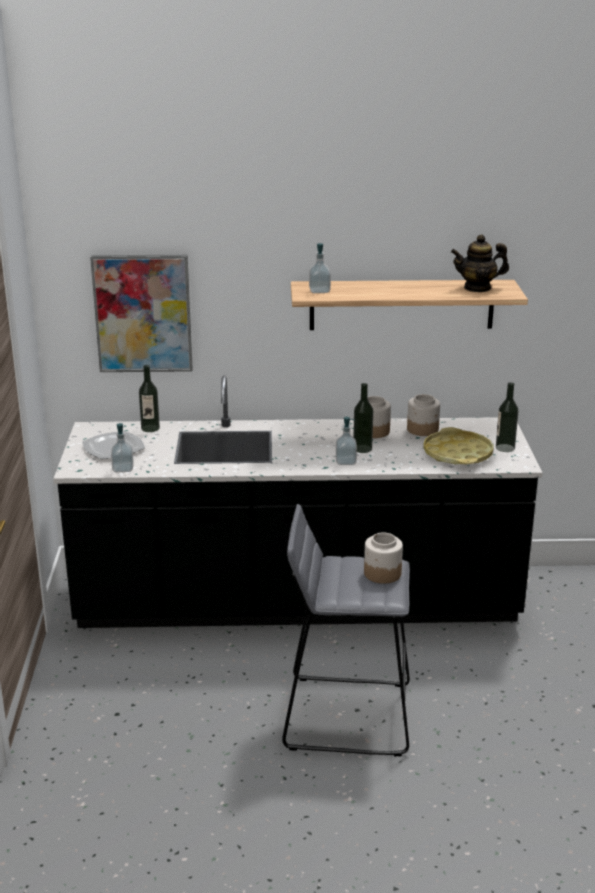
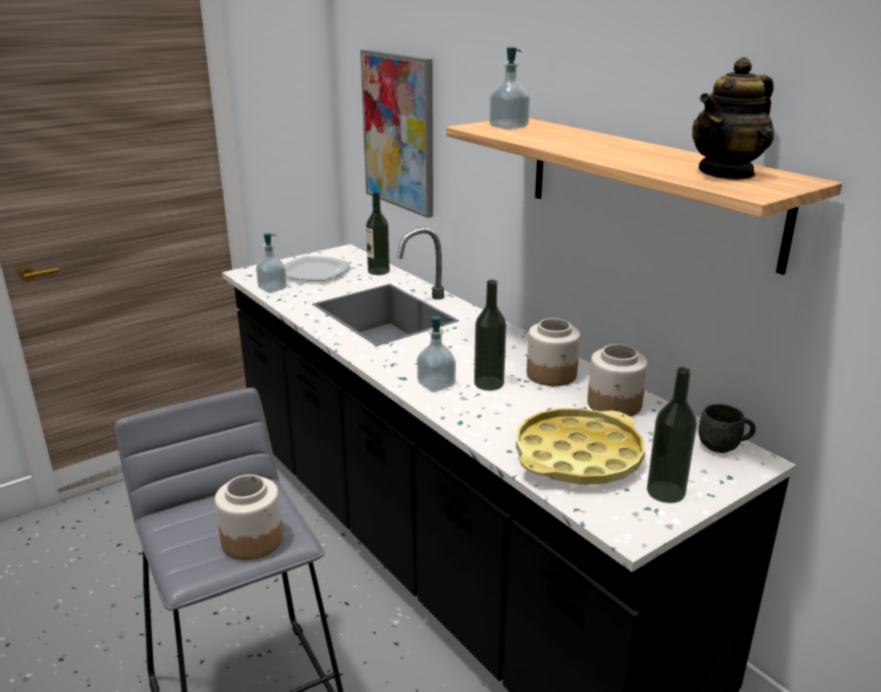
camera: 55 degrees right, 0 degrees up
(477, 288) = (727, 173): teapot -> teapot turned 90 degrees counterclockwise
(486, 423) = (724, 446): none -> grey mug

